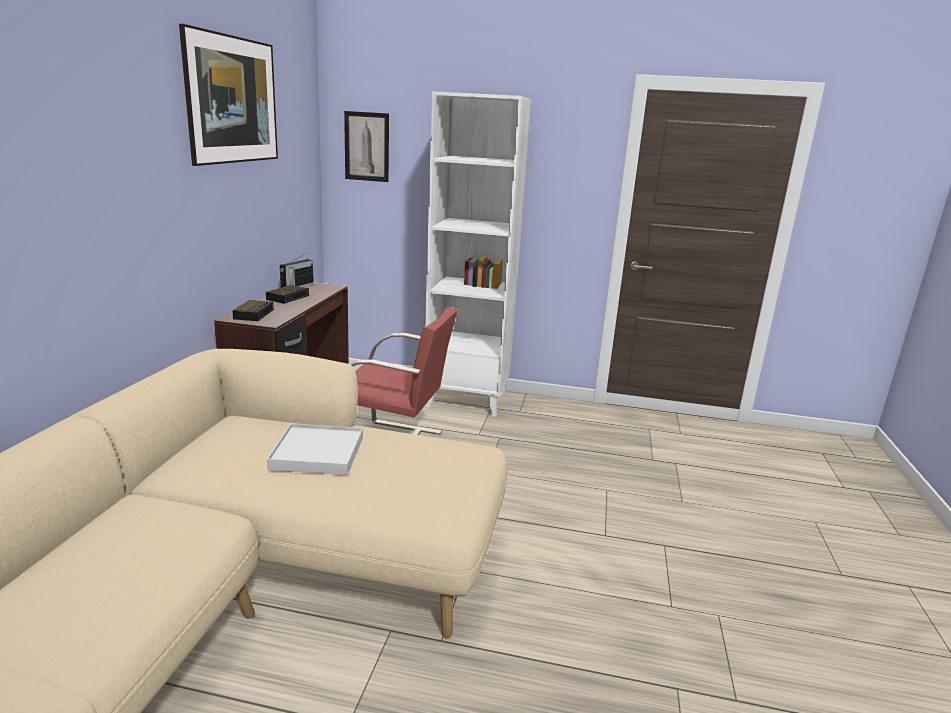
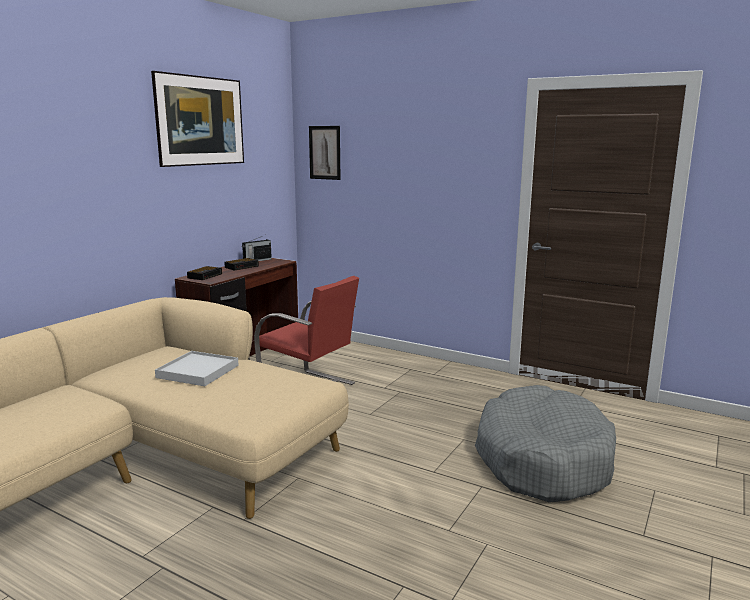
camera: 20 degrees right, 5 degrees down
(467, 400) = (395, 362): white bookcase -> none
(697, 503) = (542, 459): none -> grey dog bed

